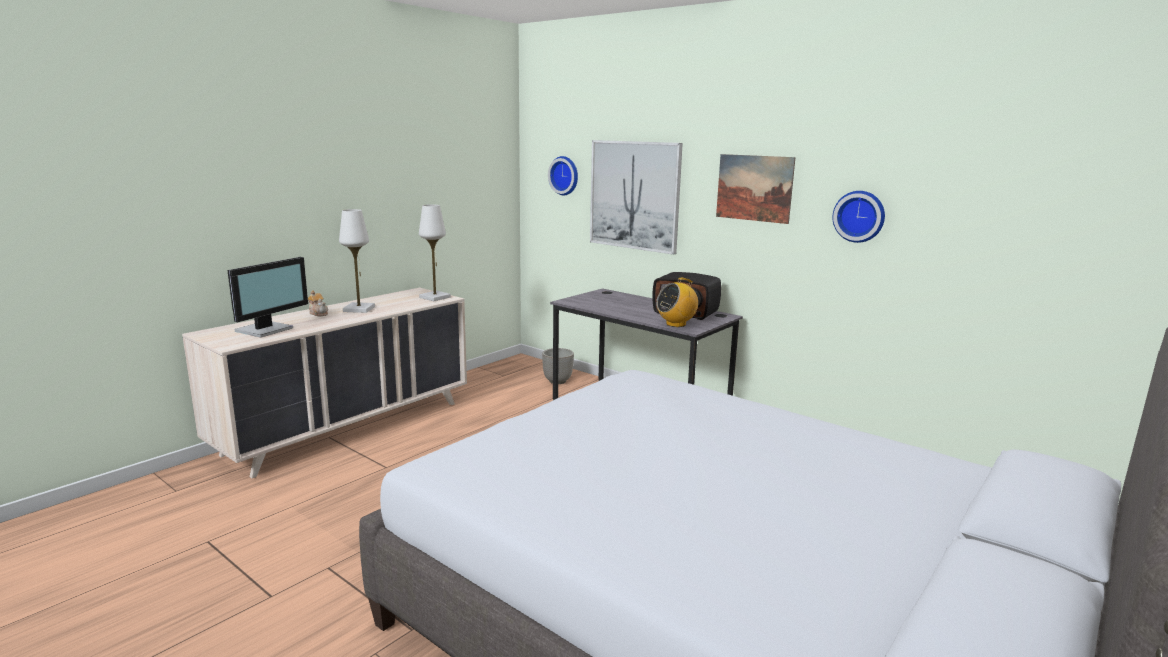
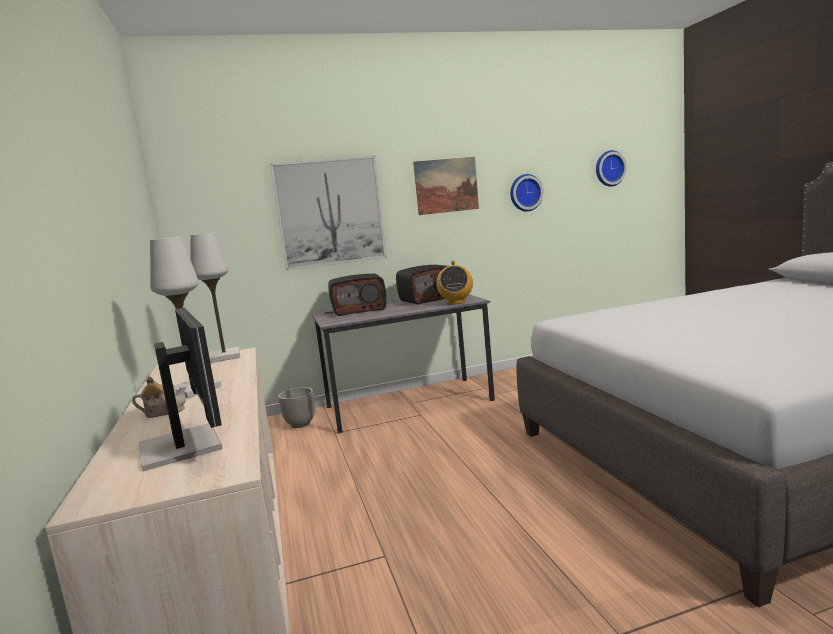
camera: 55 degrees left, 5 degrees down
(565, 175) = (234, 207): wall clock -> wall clock (609, 168)
(621, 299) = (359, 310): none -> radio

